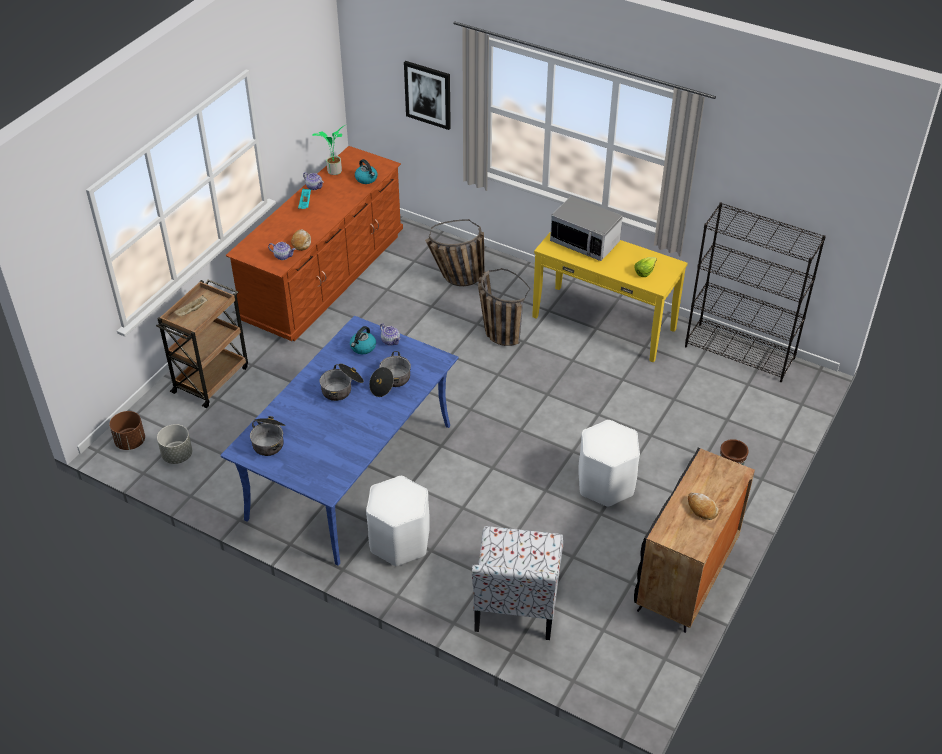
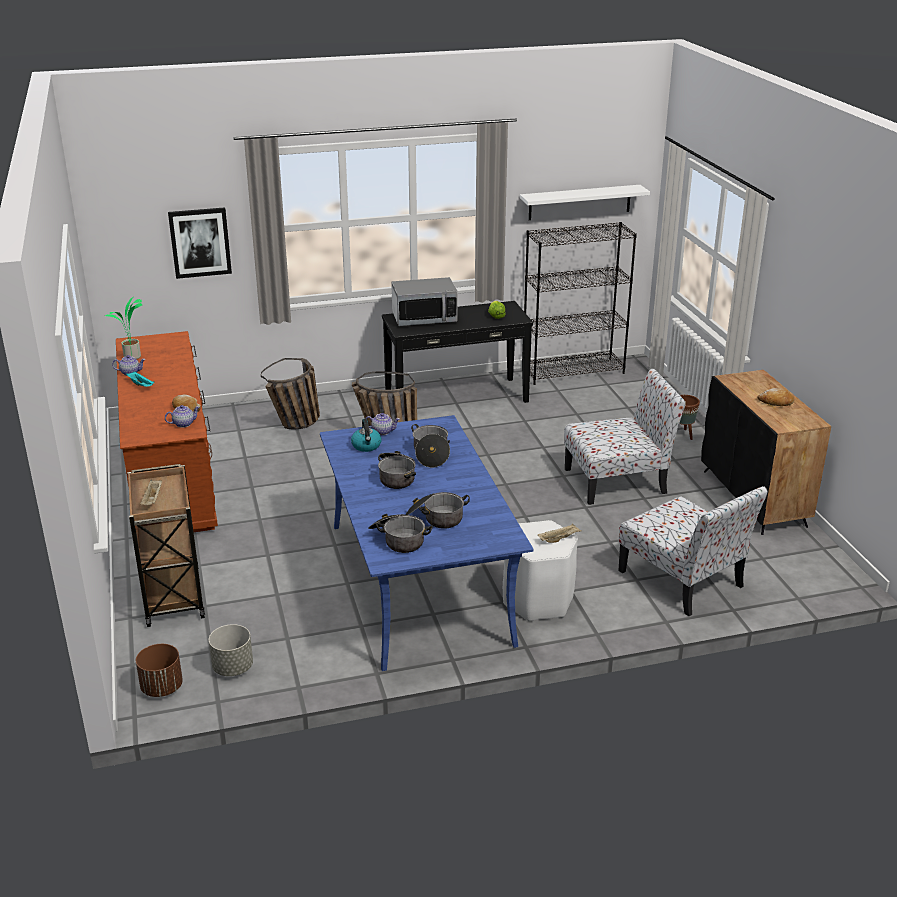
camera: 45 degrees left, 15 degrees down
(313, 439) = (435, 518): none -> cooking pot
(366, 179) = (173, 350): kettle -> none
(406, 508) = (559, 539): none -> beige tray
(604, 323) = (456, 397): yellow console table -> black console table
(605, 484) = (618, 481): white stool -> chair
(783, 198) = (579, 202): none -> white shelf

